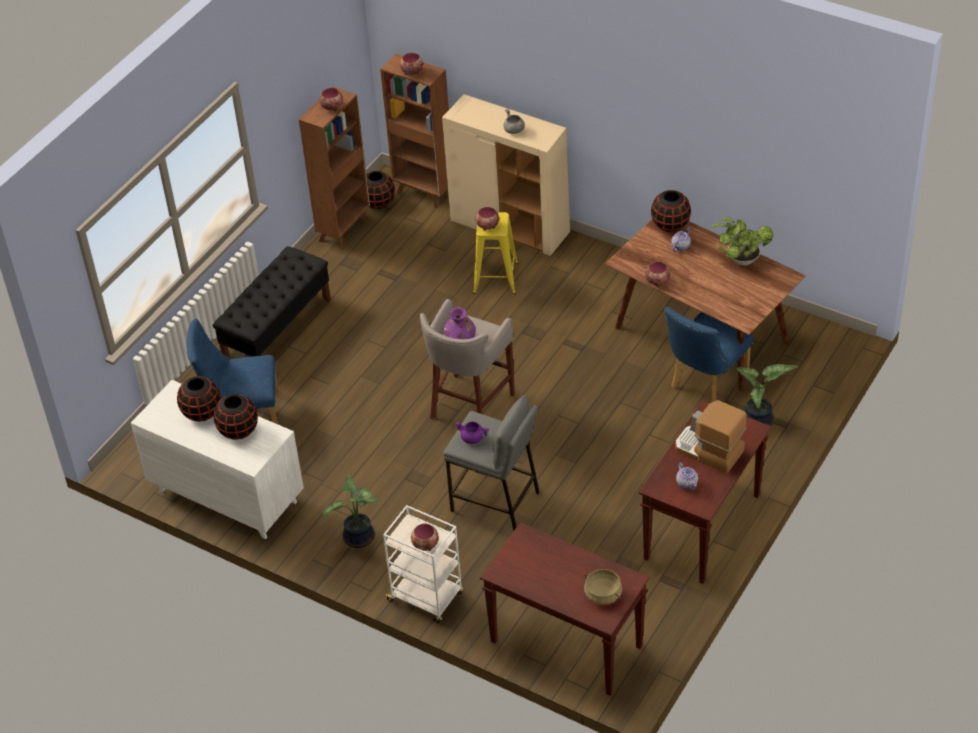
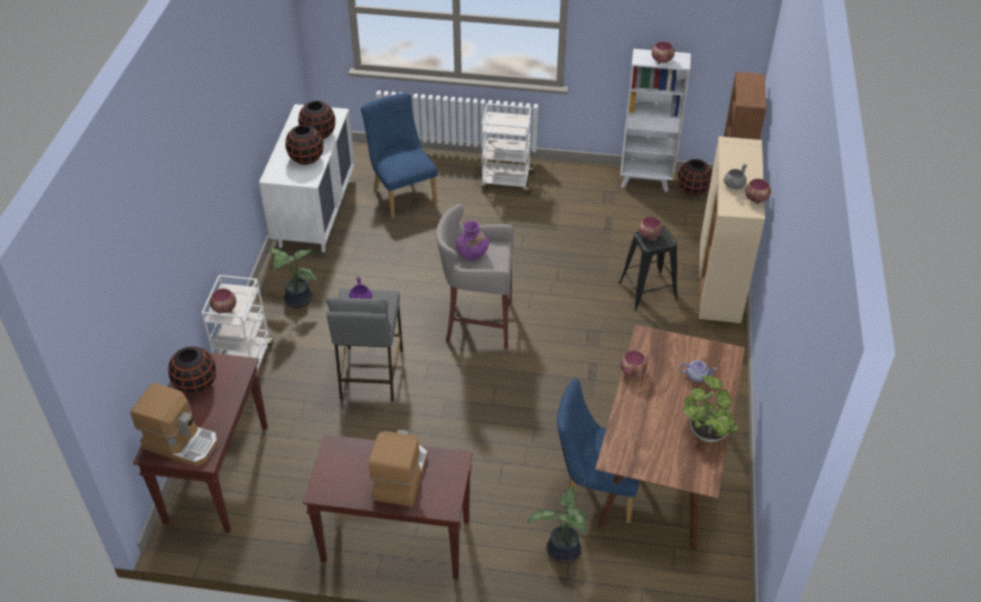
camera: 65 degrees right, 0 degrees up
(277, 330) = (506, 181): black bench -> white cart
(345, 230) = (646, 181): brown bookcase -> white bookcase
(411, 72) = (745, 90): bowl -> bowl (756, 199)
(495, 278) = (647, 291): yellow stool -> black stool
(602, 594) = (182, 442): beige cooking pot -> coffee machine
(670, 225) = (724, 359): black vase -> black vase (196, 384)
(687, 483) = (348, 470): teapot -> none

